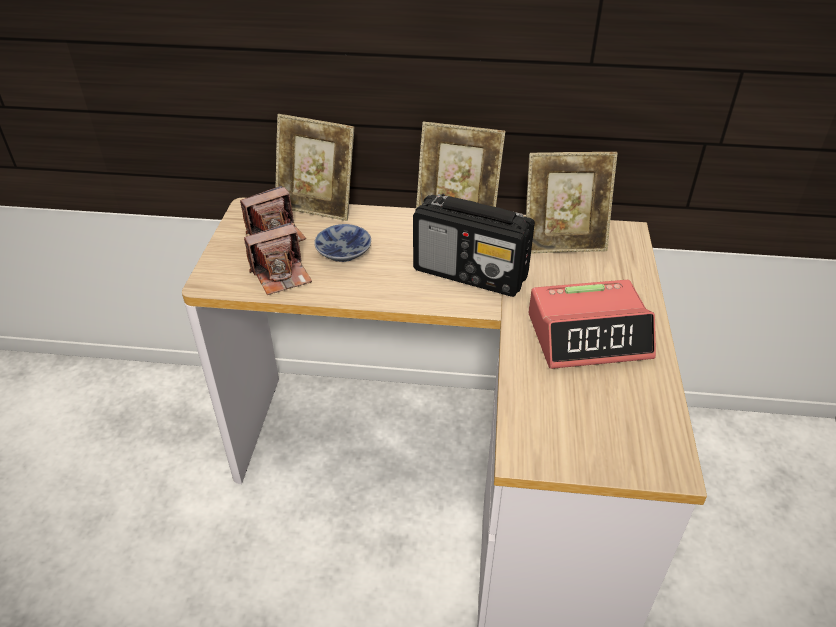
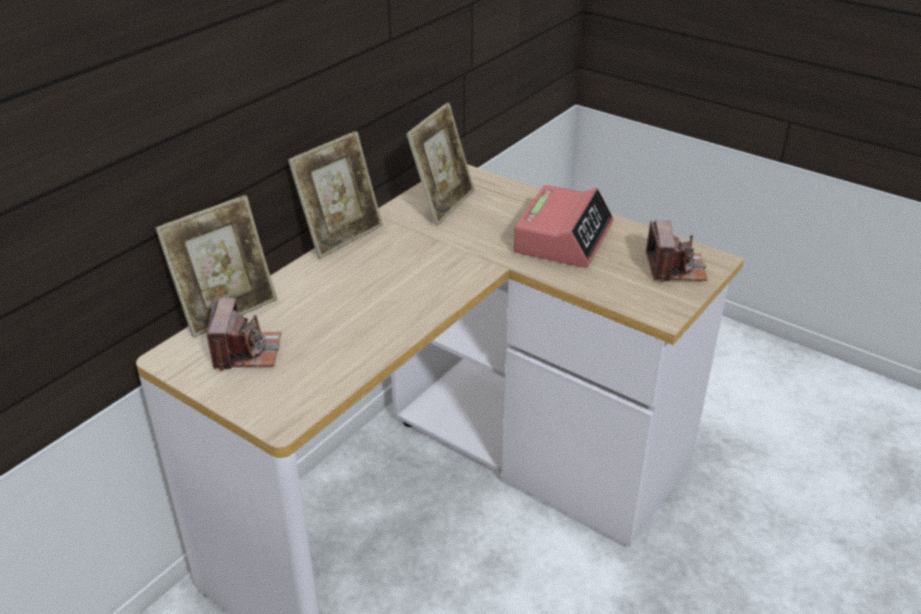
camera: 60 degrees left, 5 degrees down
(281, 275) = (321, 367): camera -> camera (675, 268)
(342, 251) = (324, 318): bowl -> none
(471, 273) = (436, 260): radio -> none

